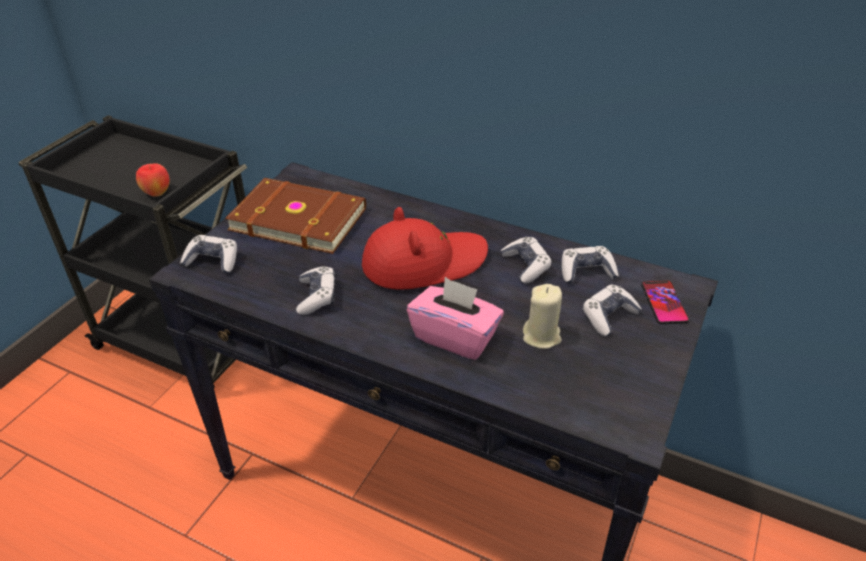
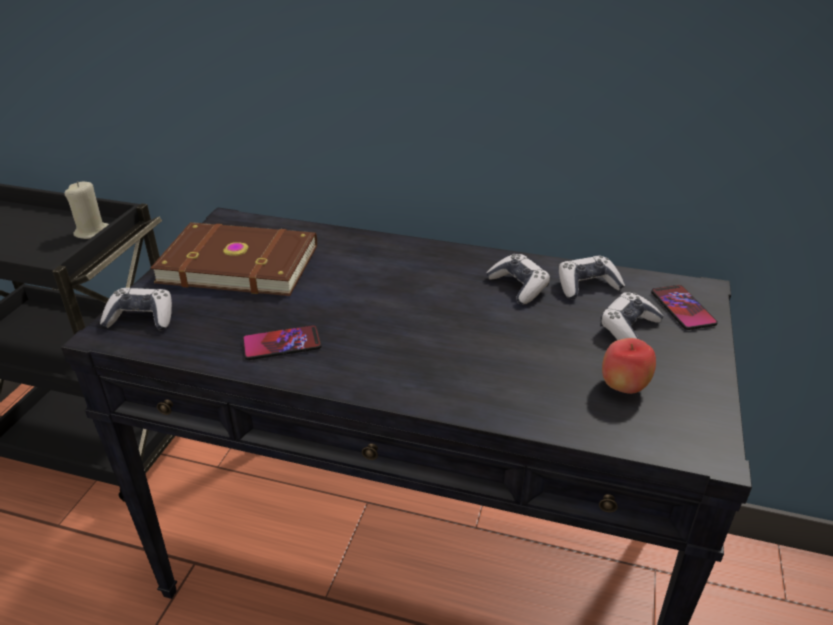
camera: 10 degrees left, 5 degrees down
(157, 193) = (54, 257): apple -> apple (623, 387)
(317, 296) = (282, 344): game controller -> phone
(423, 262) = (400, 294): red hat -> none
(455, 337) = (462, 369): pink tissue box -> none
(541, 336) = (562, 357): beige candle -> beige candle (92, 232)

